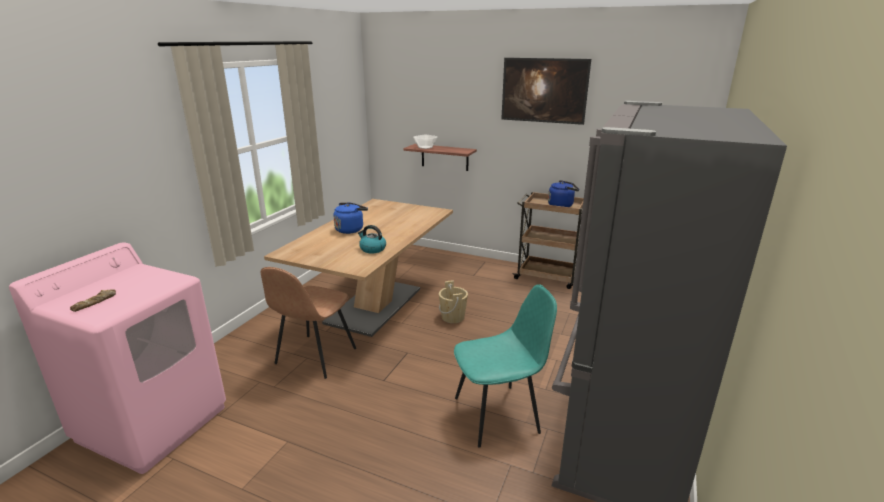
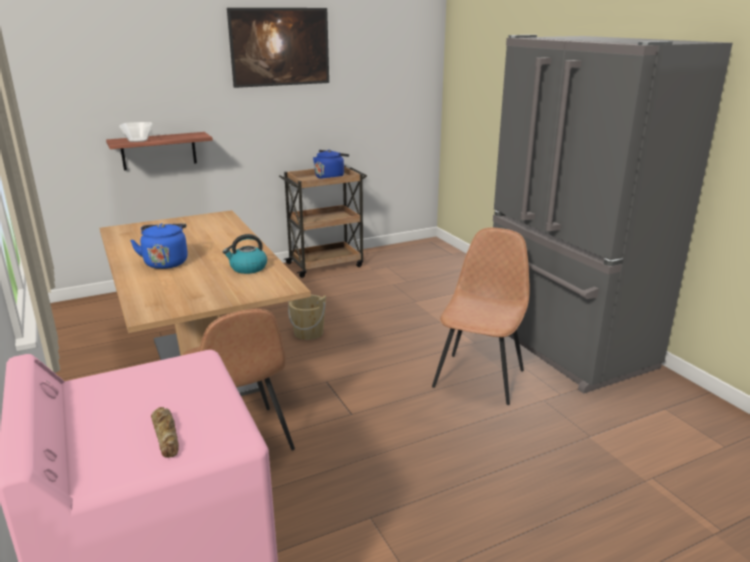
camera: 50 degrees left, 0 degrees up
(498, 414) = (479, 377): turquoise chair -> brown chair

